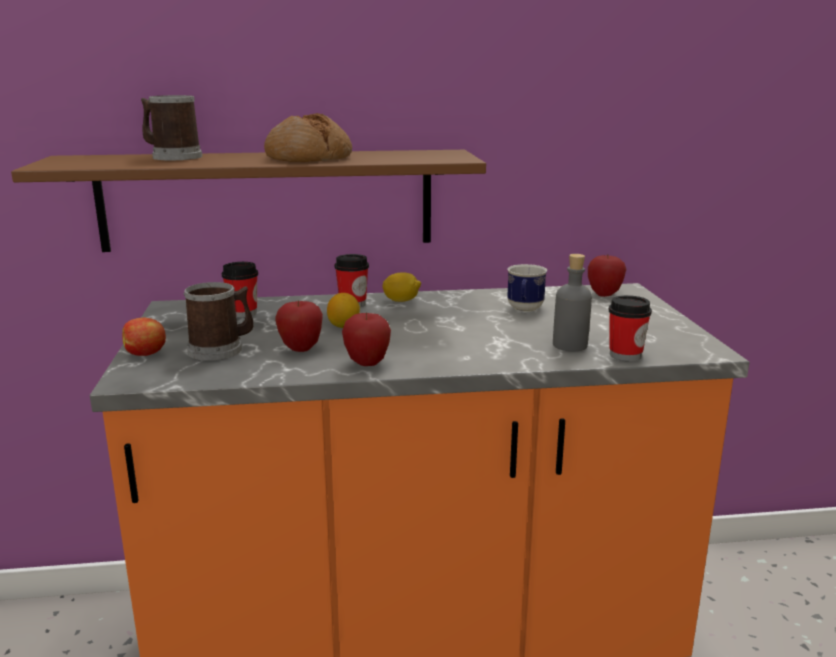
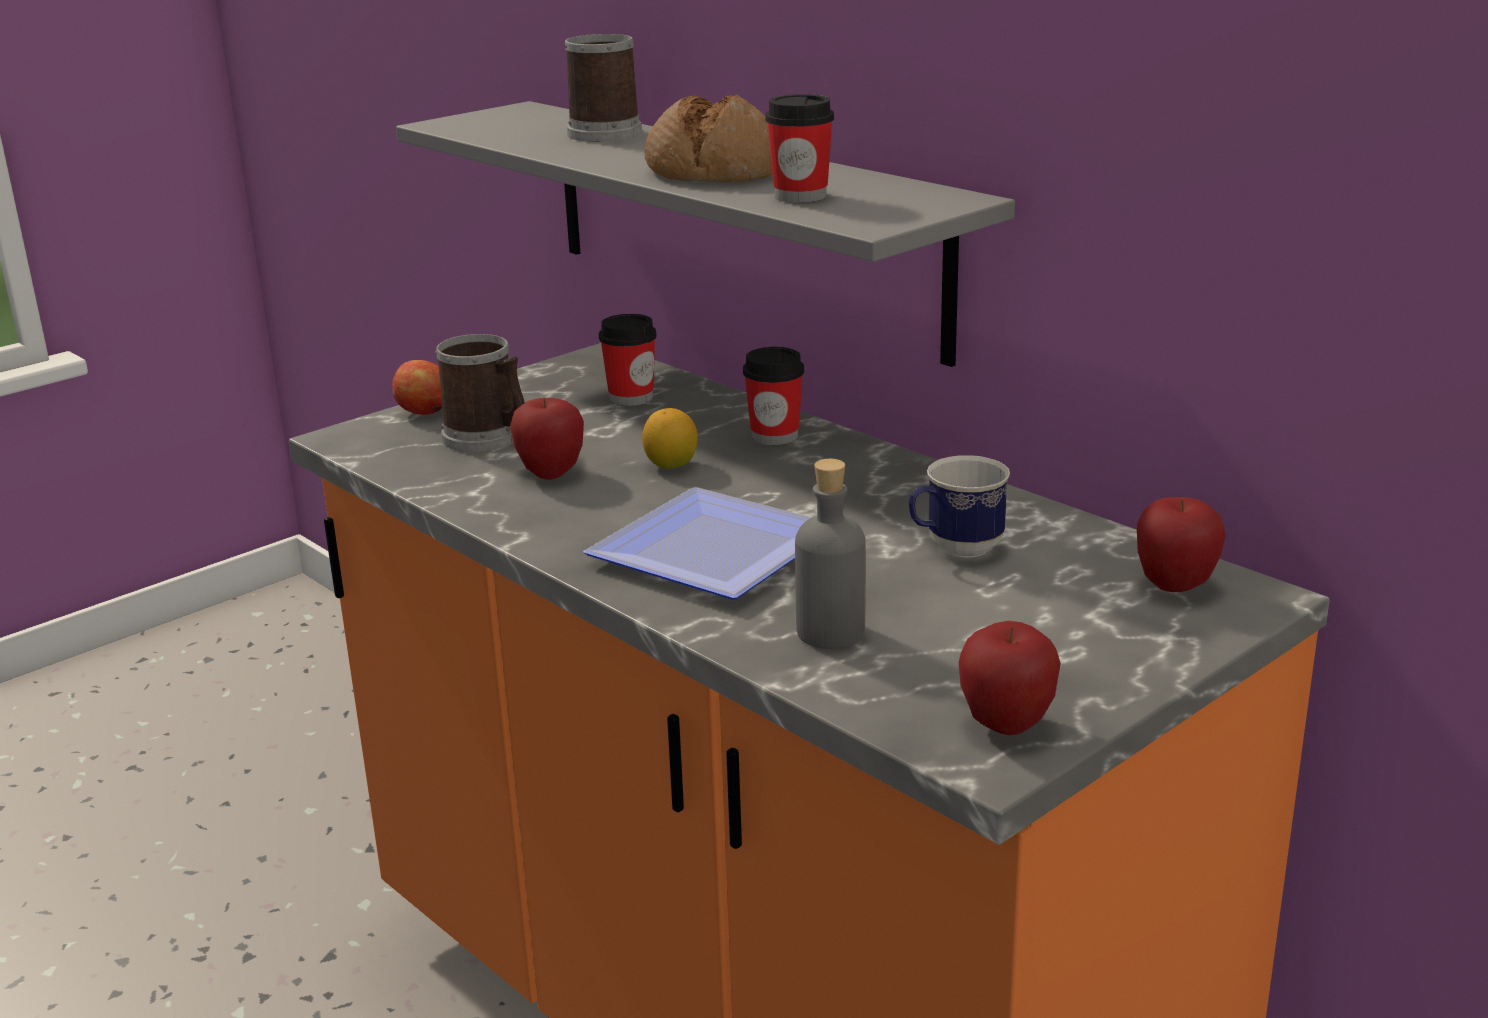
camera: 55 degrees right, 5 degrees up
(267, 200) = (740, 224): brown shelf -> grey shelf
(367, 363) = (550, 526): apple -> apple (1006, 725)
(401, 301) = (843, 458): lemon -> none
(461, 343) = (715, 556): none -> plate
(625, 355) = (849, 688): cup -> cup (800, 196)

